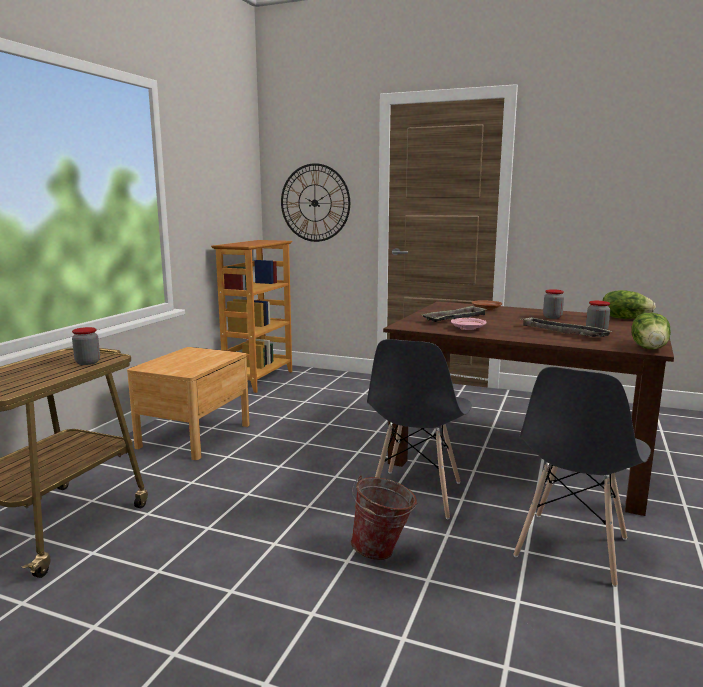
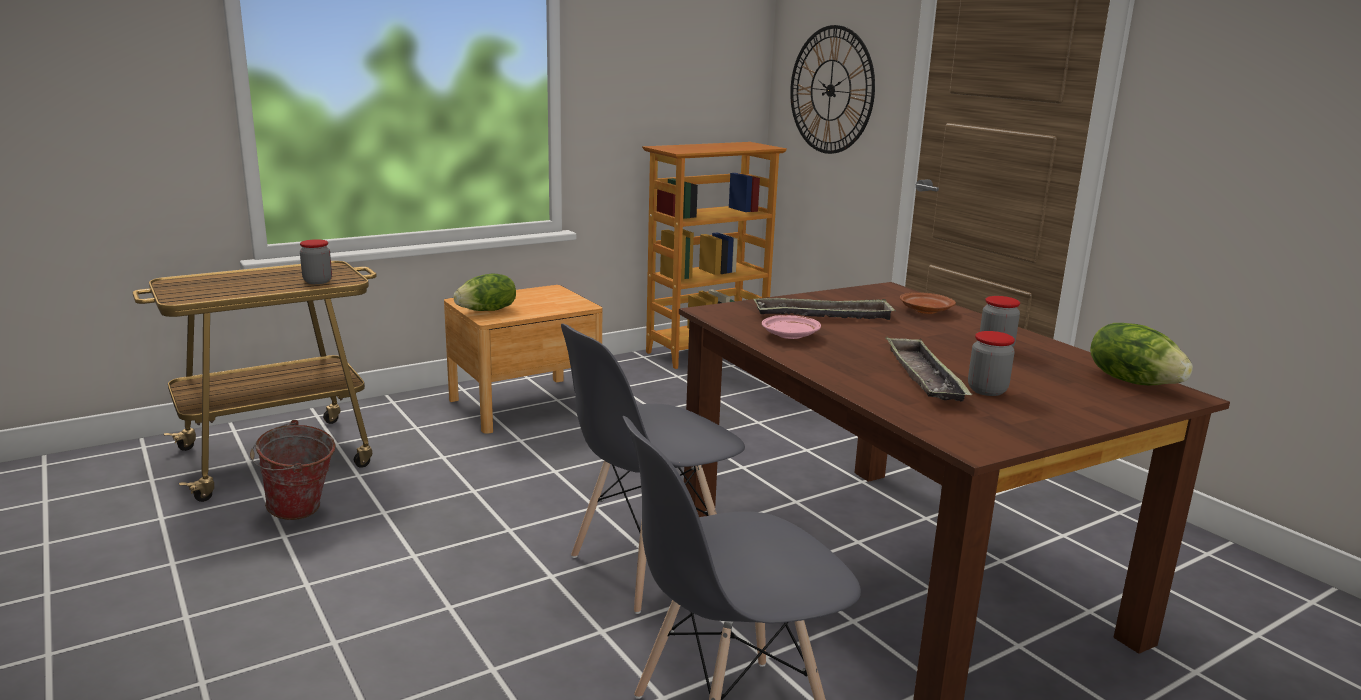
camera: 35 degrees right, 5 degrees up
(383, 551) = (500, 615): bucket -> bucket (299, 514)
(650, 348) = (981, 442): lettuce -> lettuce (487, 310)

